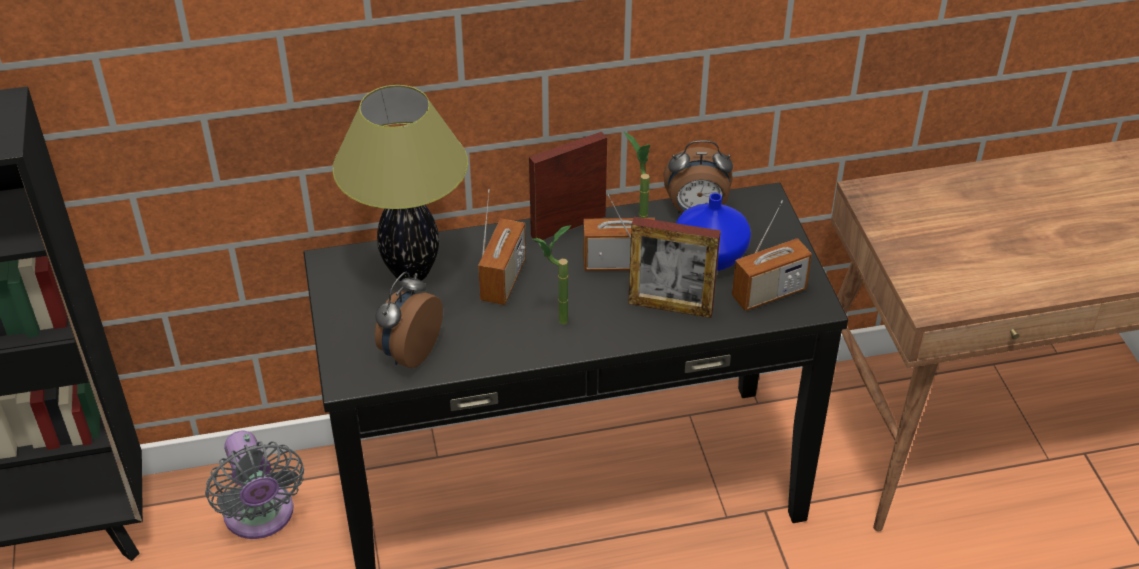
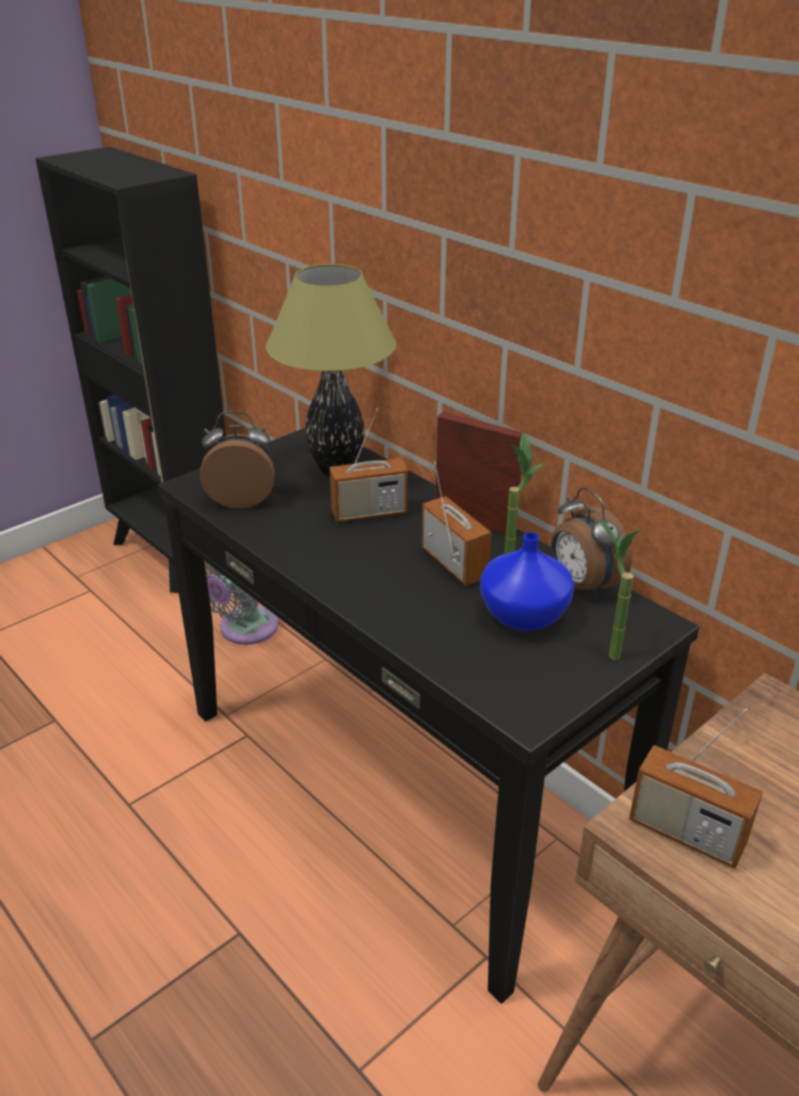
camera: 60 degrees right, 10 degrees down
(553, 322) = (339, 555): potted plant -> potted plant (604, 650)
(670, 307) = (423, 614): picture frame -> none
(769, 293) = (509, 674): radio -> radio (686, 833)

